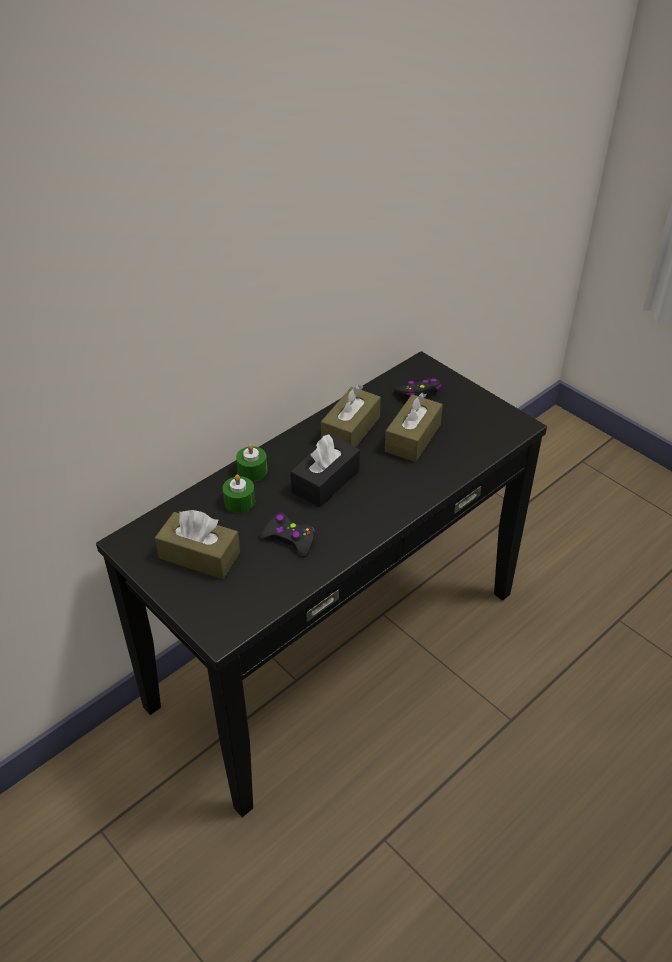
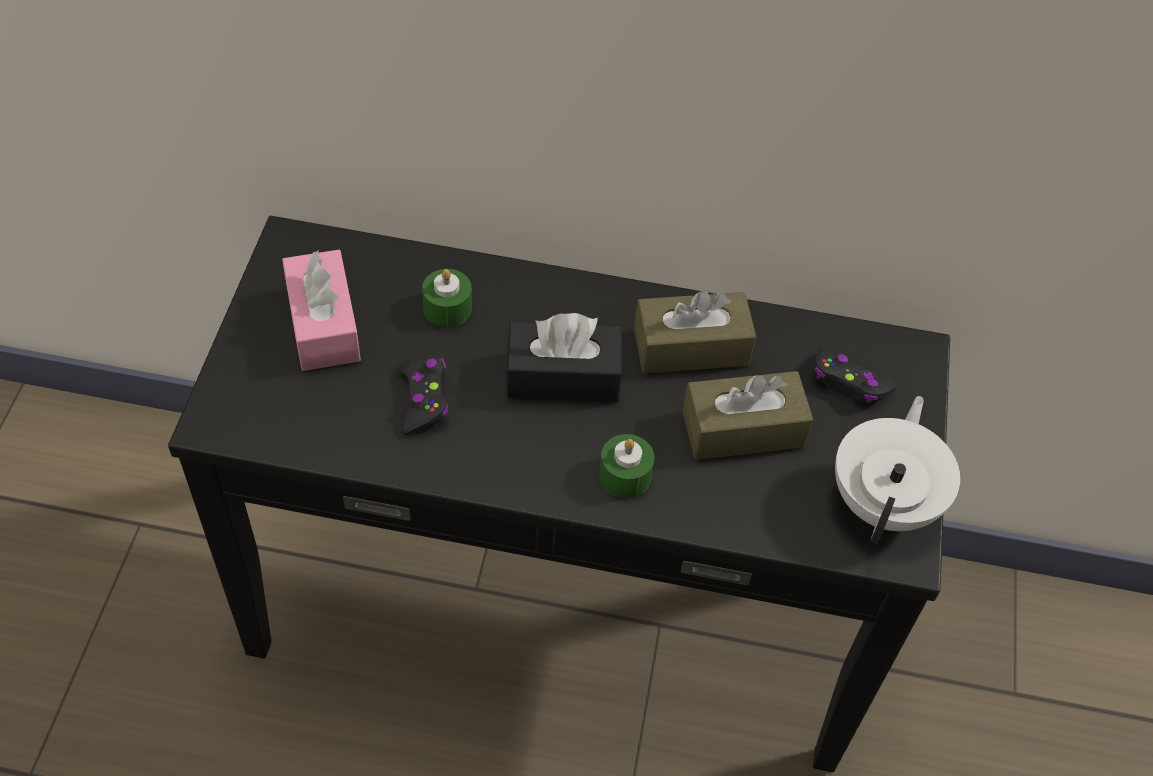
camera: 50 degrees right, 10 degrees up
(199, 555) = (323, 324): brown tissue box -> pink tissue box
(252, 470) = (514, 287): green candle -> green candle (625, 475)
(490, 416) = (885, 501): none -> white teapot

